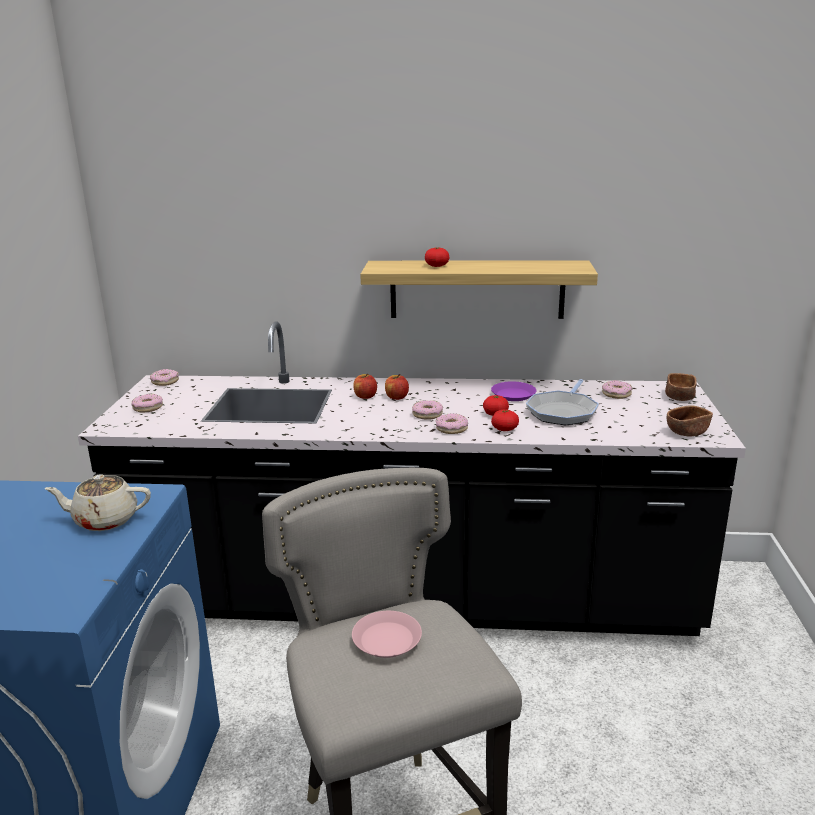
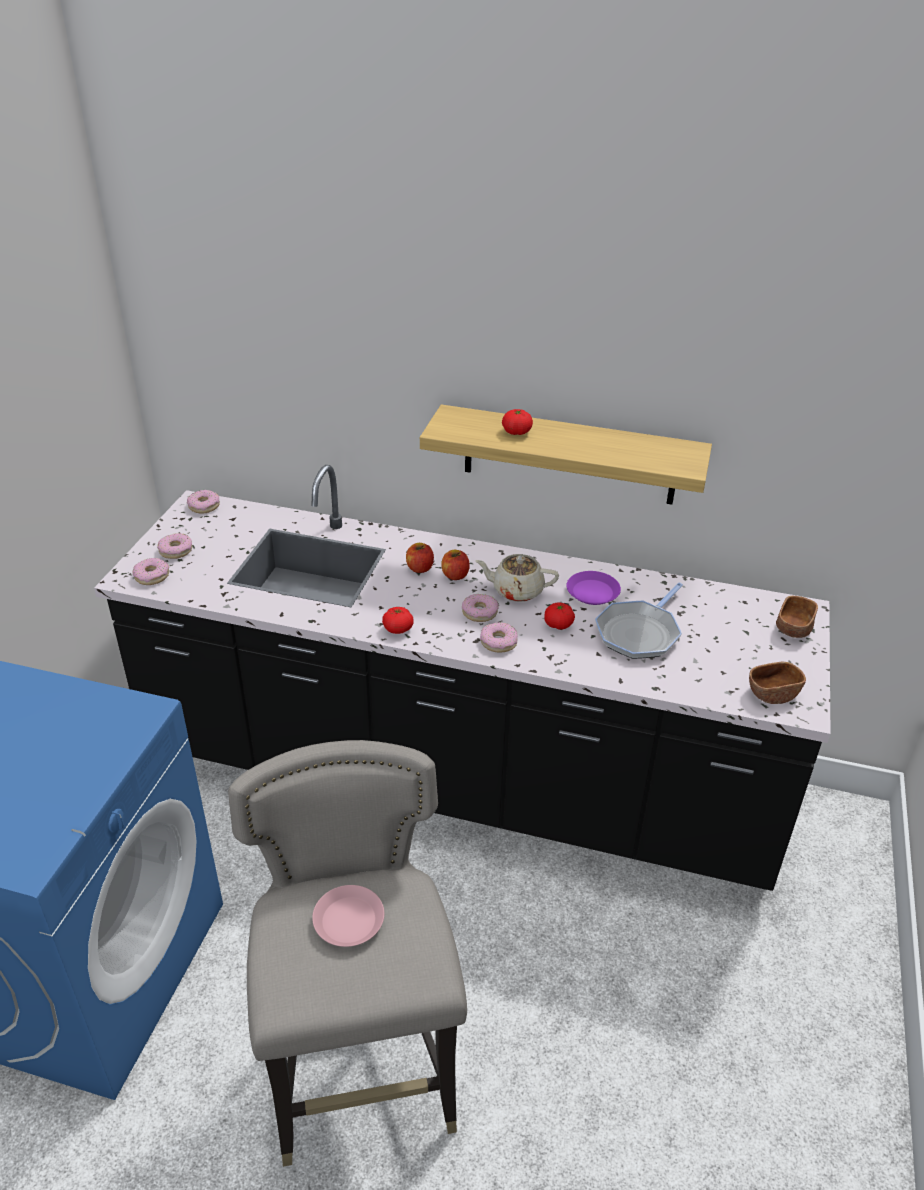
camera: 10 degrees right, 15 degrees up
(104, 520) = (90, 742): beige teapot -> beige teapot (516, 590)
(504, 429) = (559, 653): tomato -> tomato (398, 629)
(616, 394) = (718, 610): donut -> donut (152, 576)

